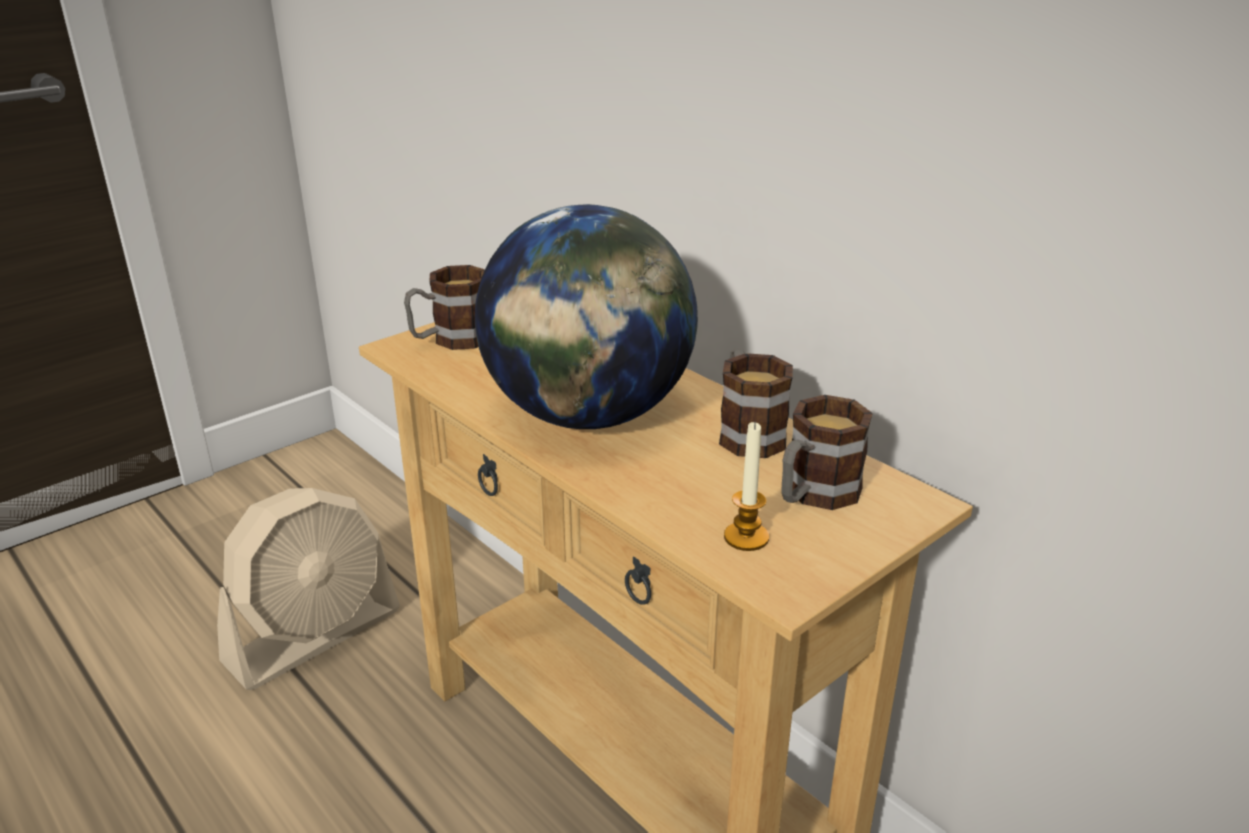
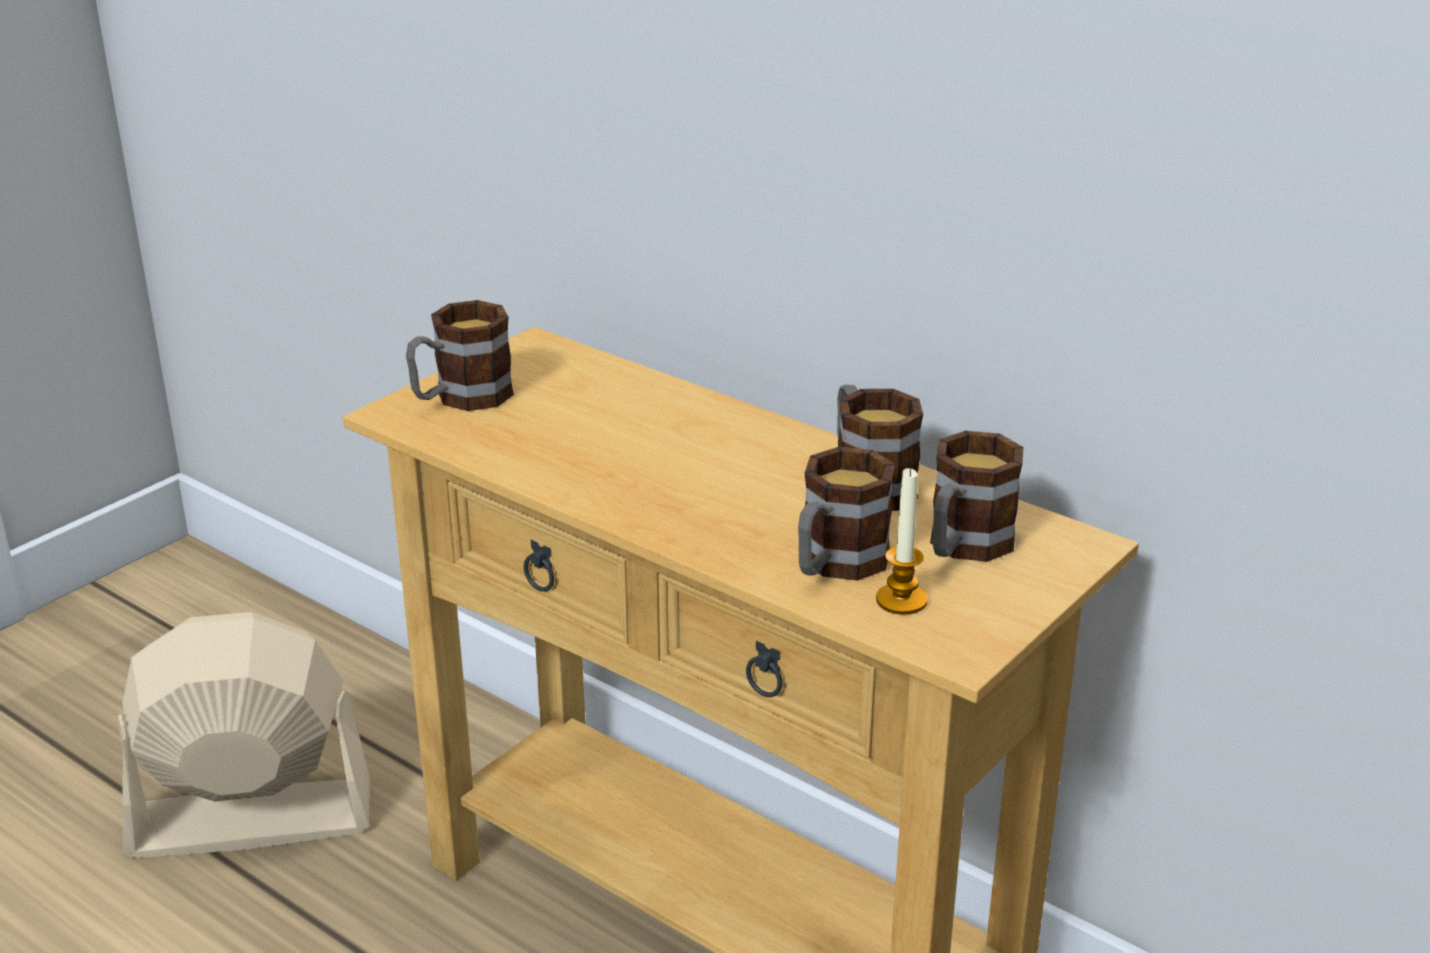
camera: 10 degrees left, 0 degrees up
(314, 636) = (249, 819): beige fan -> beige fan turned 135 degrees counterclockwise
(588, 417) = (672, 481): globe -> none
(698, 500) = (835, 565): none -> mug

